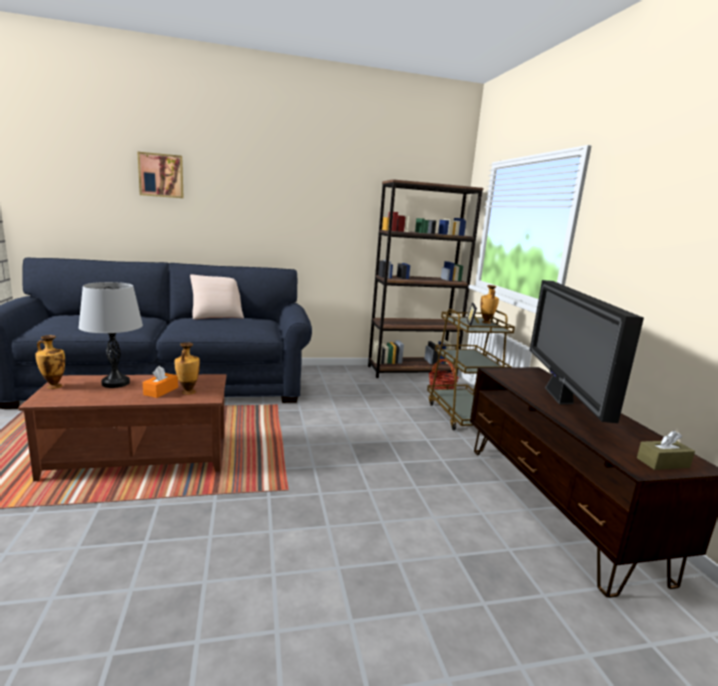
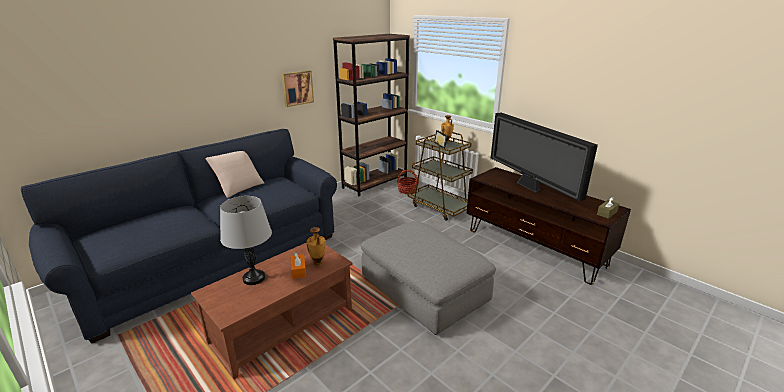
camera: 30 degrees left, 10 degrees up
(53, 386) = (211, 301): vase -> none
(161, 175) = (141, 65): picture -> picture (297, 88)
(325, 488) = (424, 290): none -> grey ottoman

